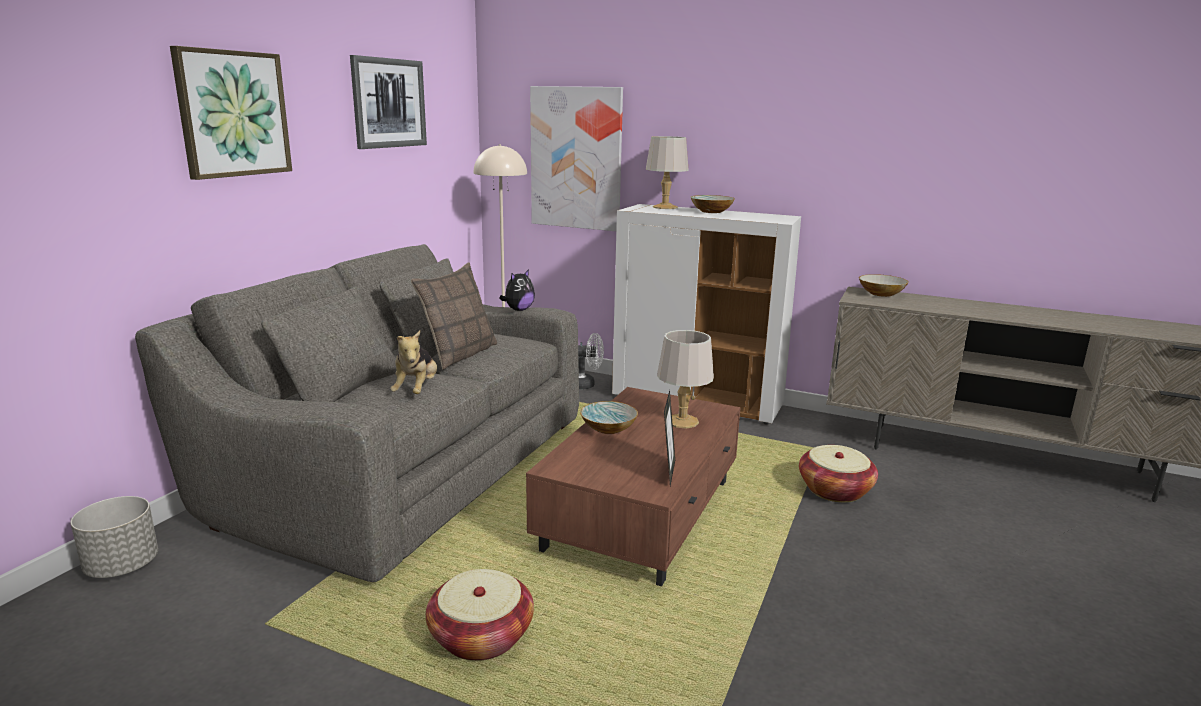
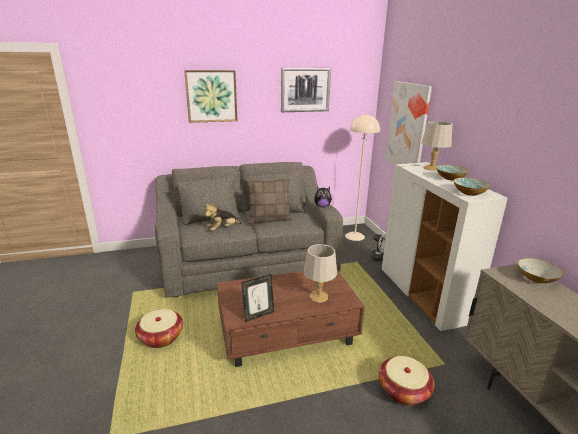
camera: 50 degrees right, 5 degrees up
(122, 566) = (139, 254): grey planter -> none
(609, 428) = (282, 282): bowl -> bowl (470, 193)

